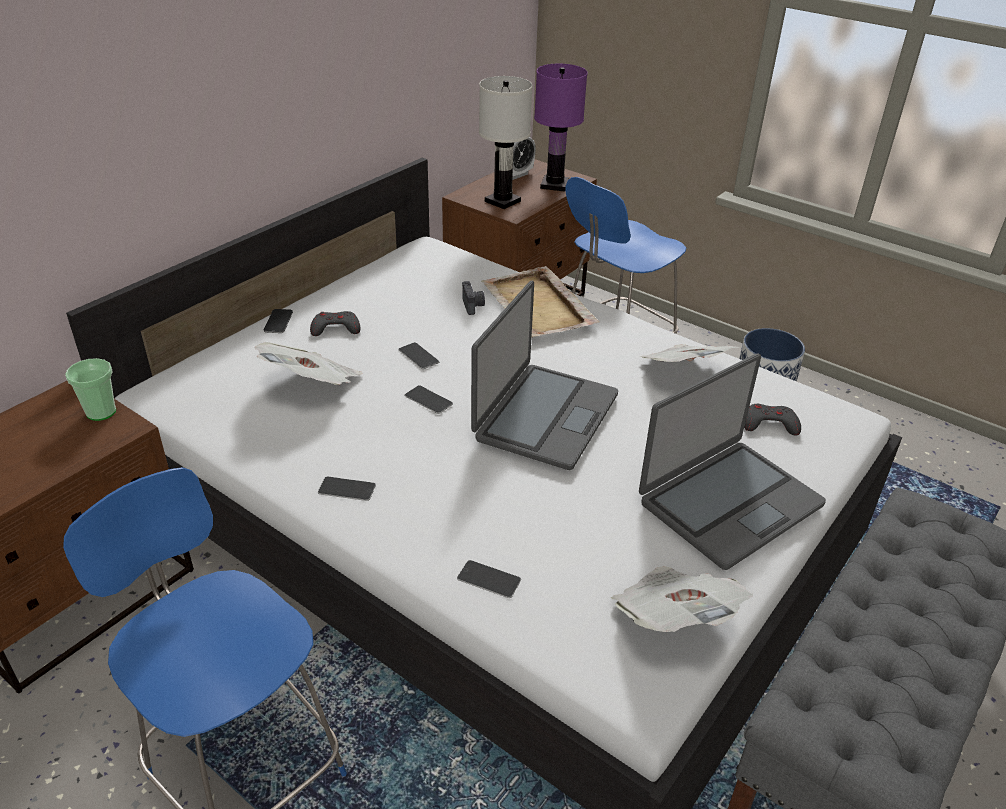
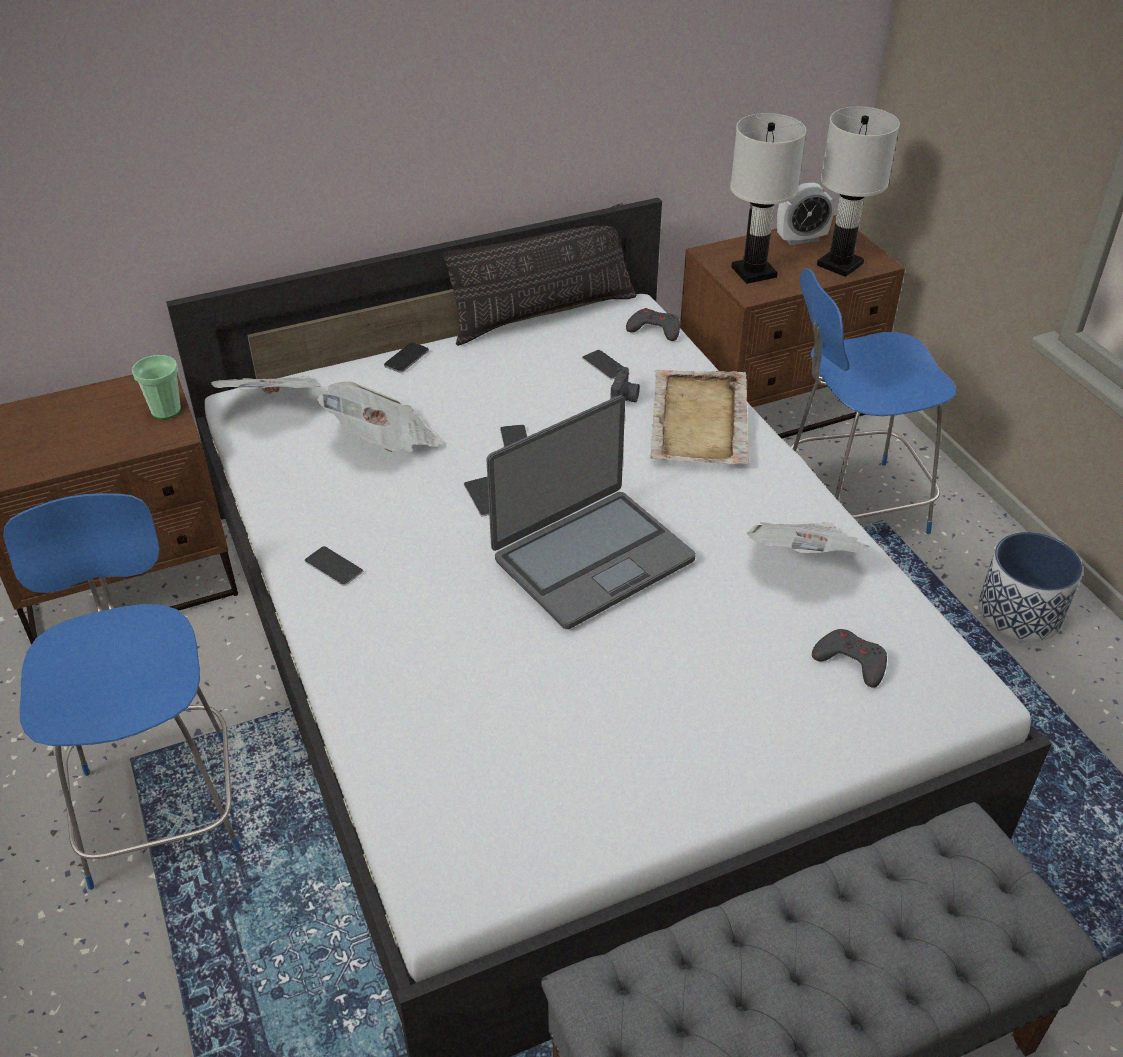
camera: 30 degrees right, 5 degrees up
(335, 328) = (456, 383): grey game controller -> grey game controller (654, 329)
(362, 266) = (542, 314): none -> pillow
(489, 579) = (390, 712): phone -> phone (605, 365)
(554, 185) = (839, 264): purple table lamp -> white table lamp
(674, 619) = (537, 832): newspaper -> newspaper (275, 406)
(728, 503) = (712, 734): laptop -> none

